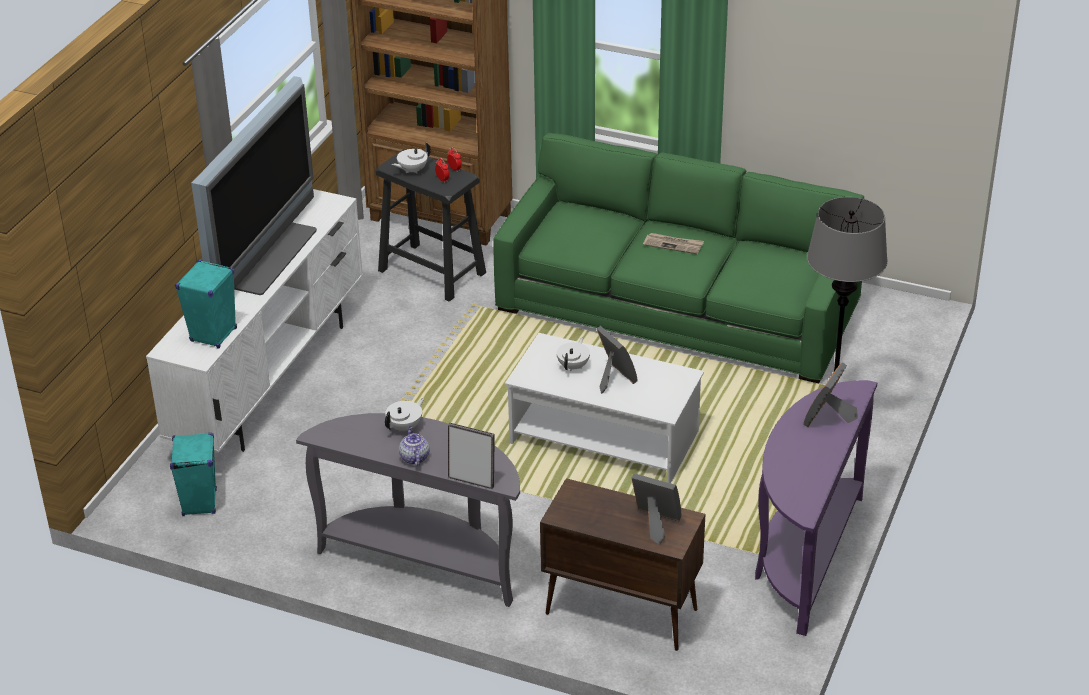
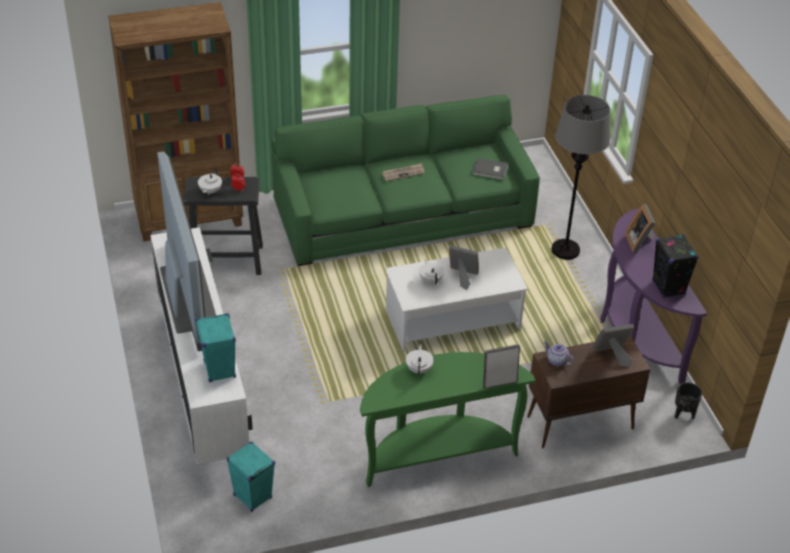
camera: 40 degrees left, 5 degrees up
(414, 457) = (448, 386): teapot -> teapot (556, 361)
(425, 559) = (437, 453): grey console table -> green console table
(759, 667) = (683, 414): none -> black planter
(782, 282) = (490, 170): none -> grey book
(800, 480) = (668, 288): none -> black speaker

